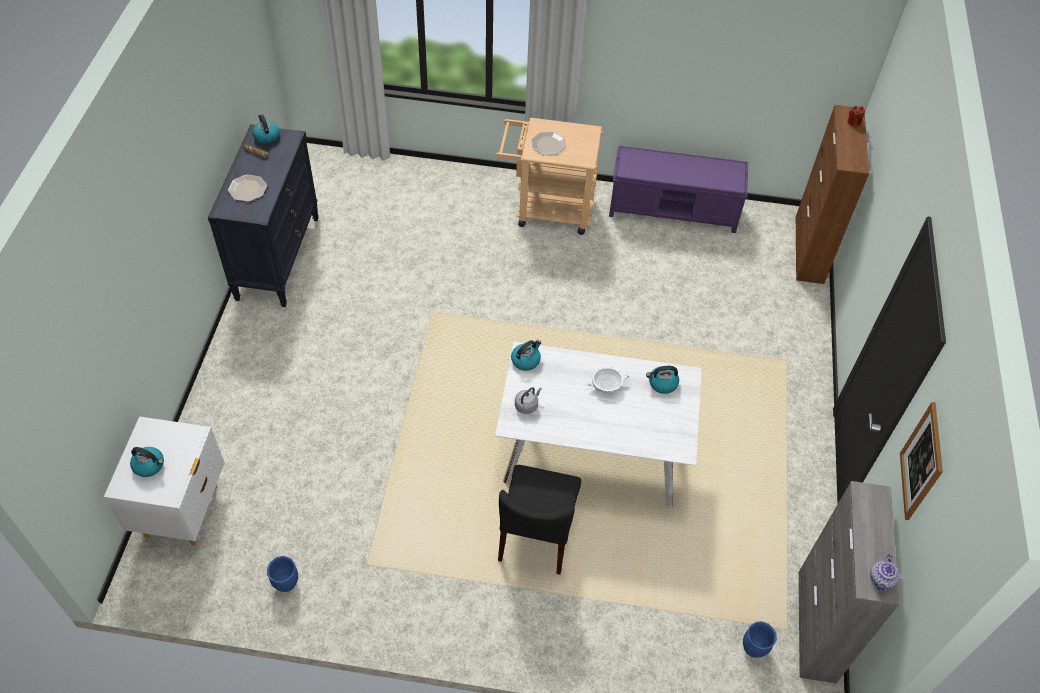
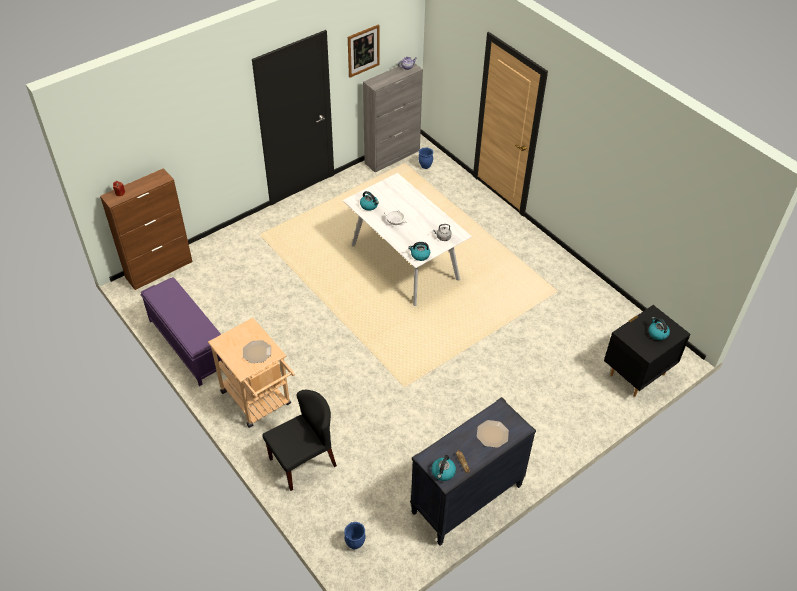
camera: 135 degrees left, 5 degrees down
(183, 511) = (636, 374): white nightstand -> black nightstand
(286, 584) = (604, 308): blue planter -> blue planter (355, 544)
(536, 536) = (468, 251): black chair -> black chair (303, 461)

